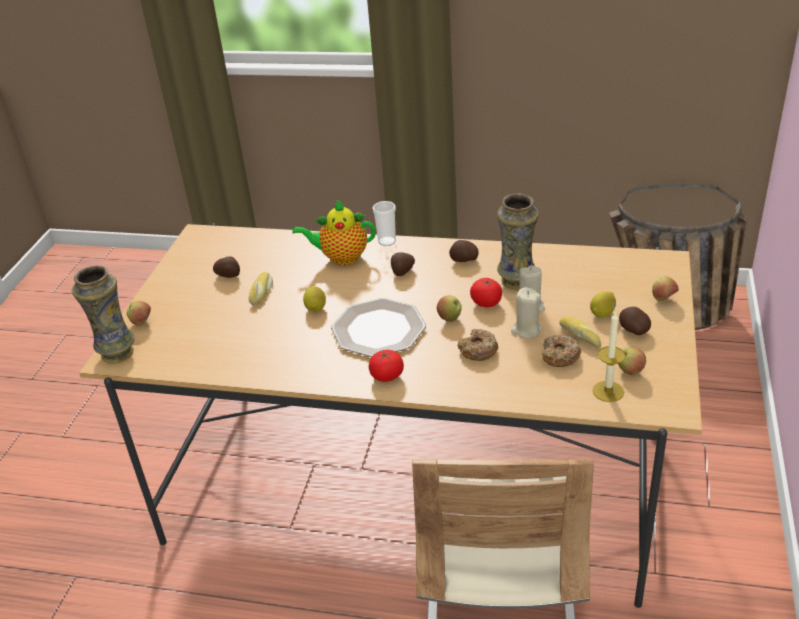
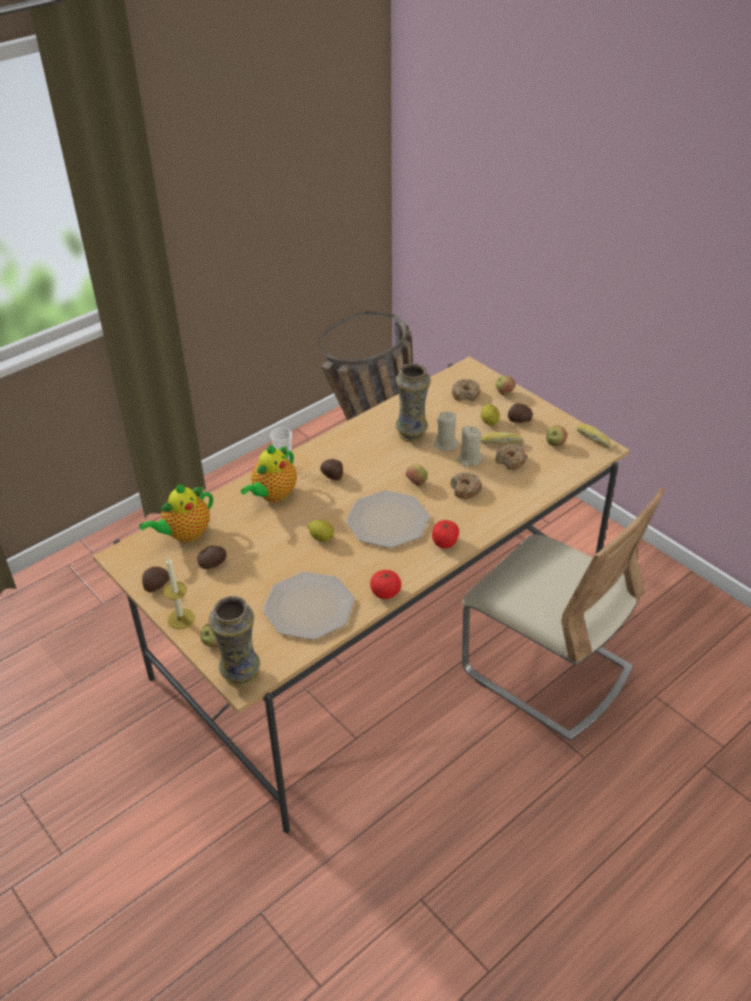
camera: 55 degrees left, 5 degrees up
(225, 345) = (309, 606): none -> plate
(249, 246) = (185, 534): none -> teapot
(262, 292) = (263, 556): bread -> bread (594, 439)
(464, 260) = (357, 443): potato -> potato (156, 586)
(486, 302) = (419, 459): tomato -> tomato (385, 592)
(608, 391) = (563, 462): candle -> candle (181, 619)
(623, 279) = (466, 394): none -> donut

